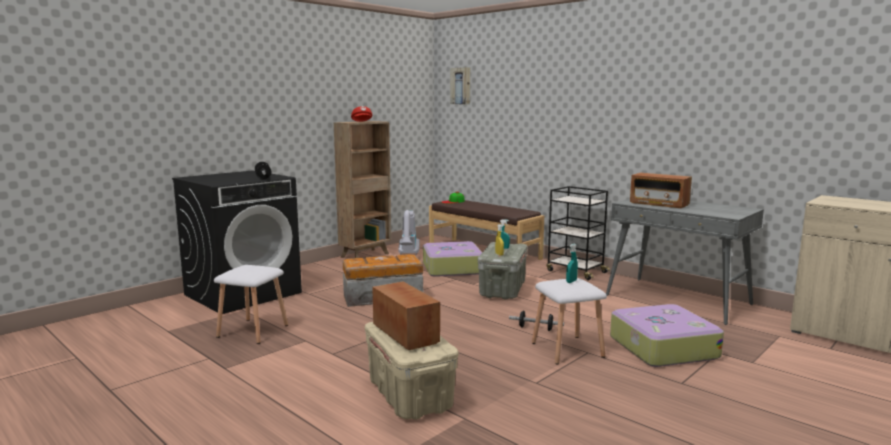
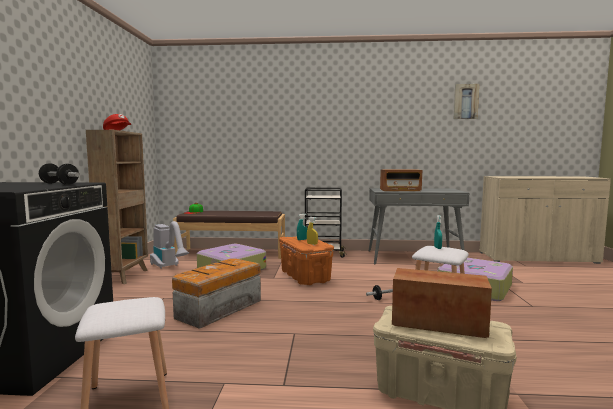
camera: 40 degrees left, 5 degrees down
(461, 86) = (188, 108): picture -> picture (465, 101)
(502, 290) = (305, 277): grey storage box -> orange storage box

